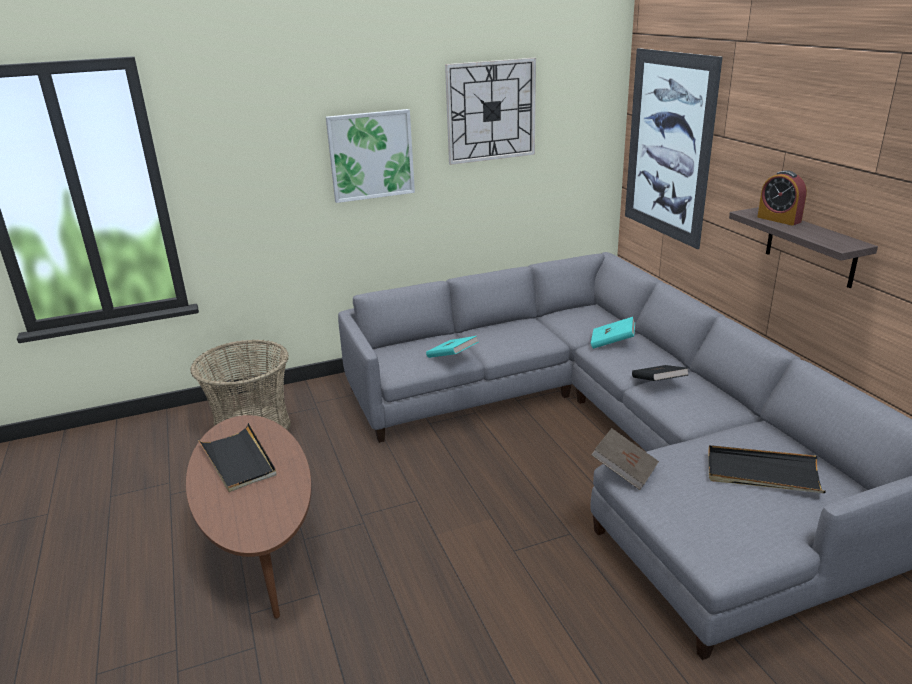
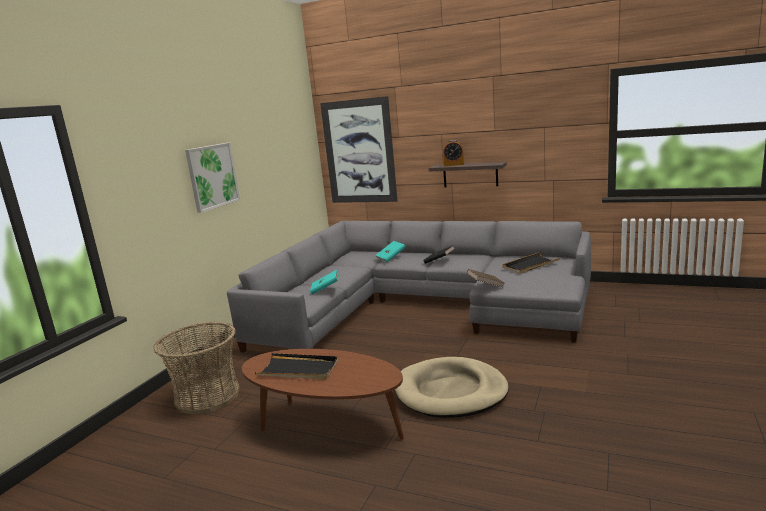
camera: 45 degrees left, 10 degrees down
(415, 598) = (450, 392): none -> beige dog bed
(491, 111) = (265, 142): wall clock -> none

